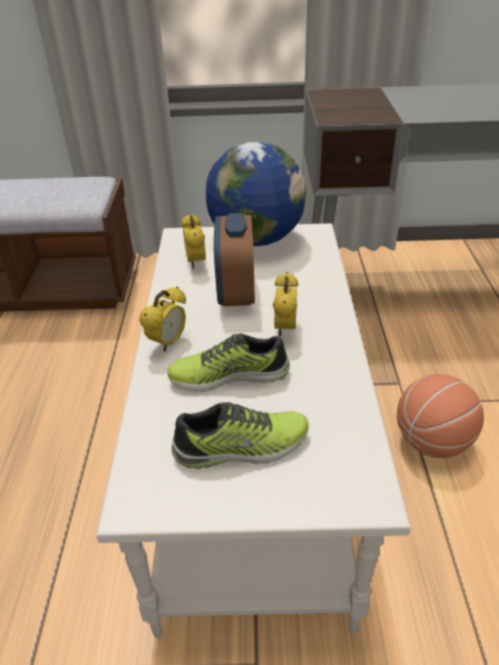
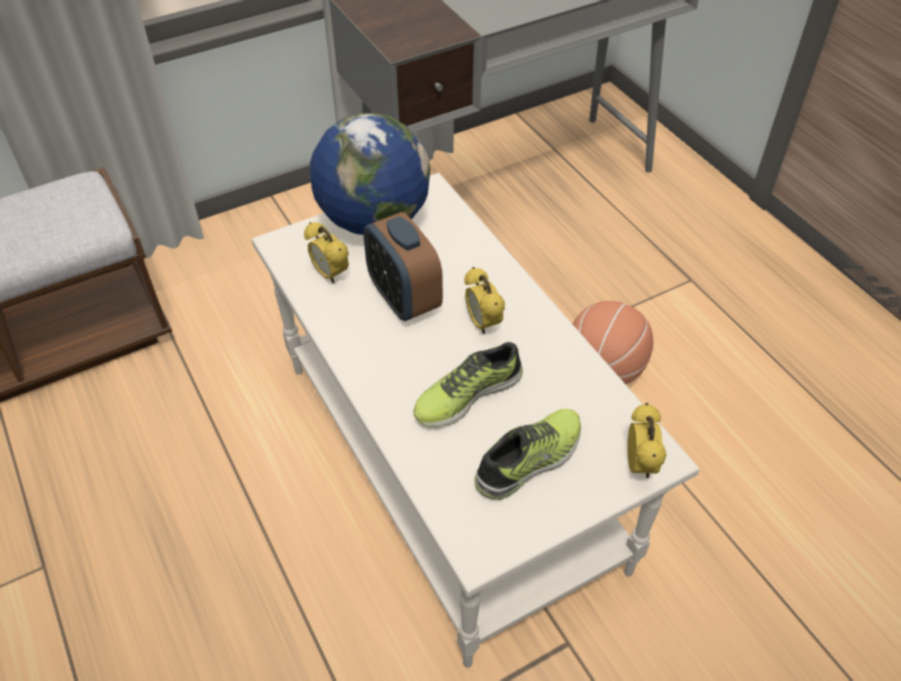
camera: 30 degrees left, 10 degrees up
(168, 343) = (380, 383): alarm clock -> alarm clock (639, 465)

